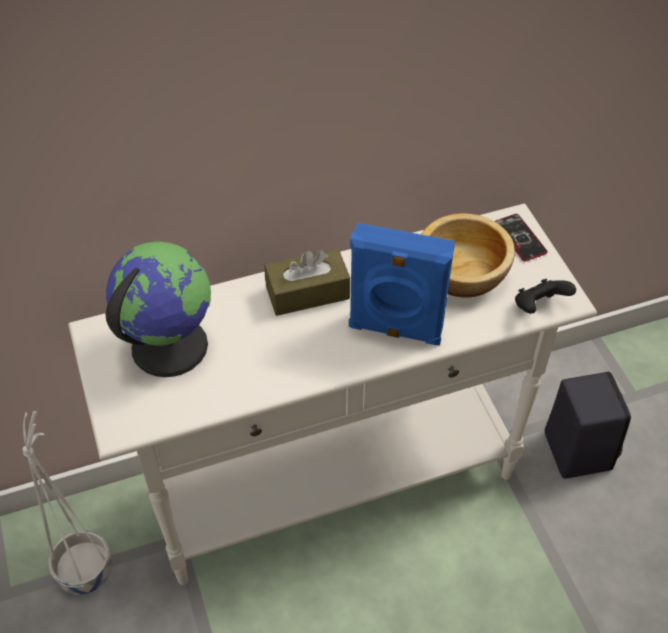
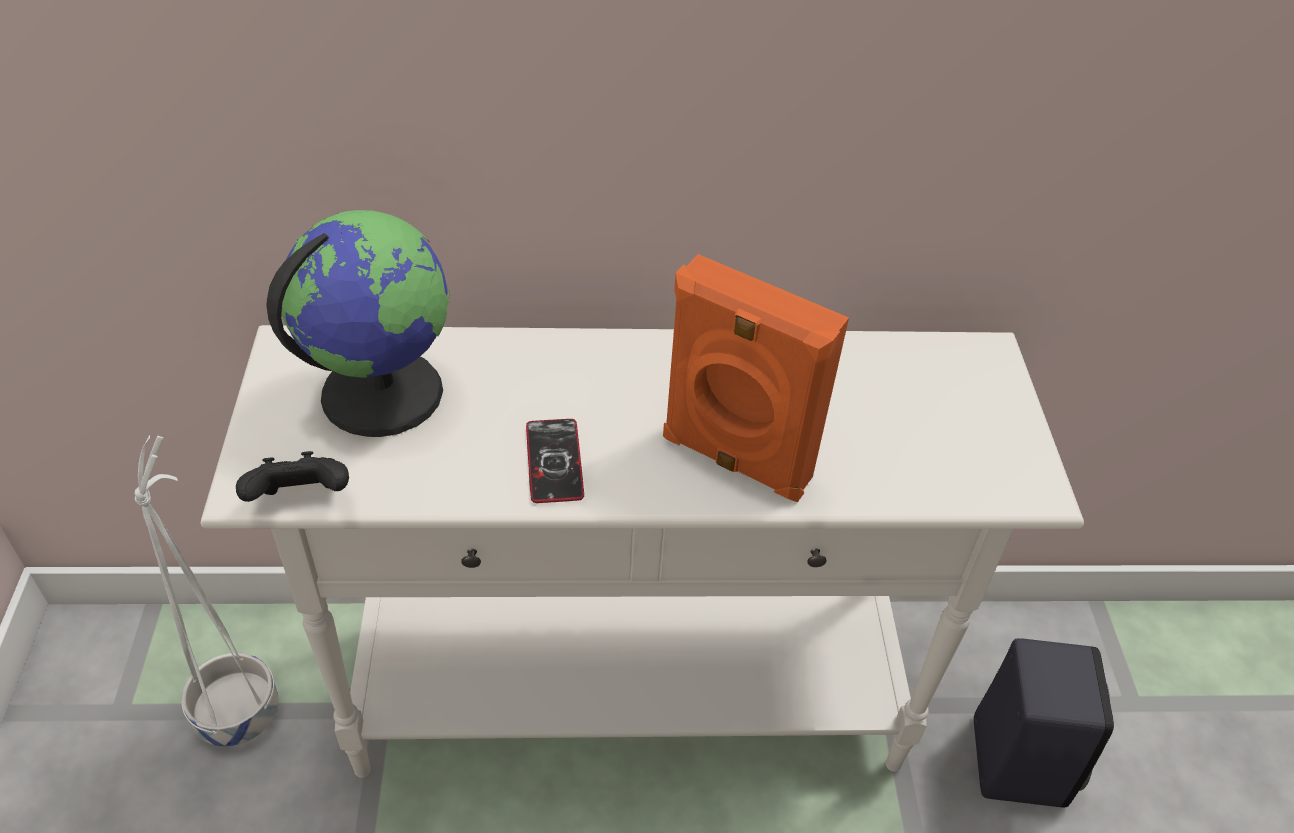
camera: 15 degrees right, 5 degrees down
(307, 292) = (621, 372): brown tissue box -> none
(395, 330) = (734, 461): blue speaker -> orange speaker
(463, 273) = (877, 406): bowl -> none
(520, 238) = (988, 379): phone -> phone (554, 461)
(538, 307) = (984, 488): black game controller -> black game controller (301, 499)

